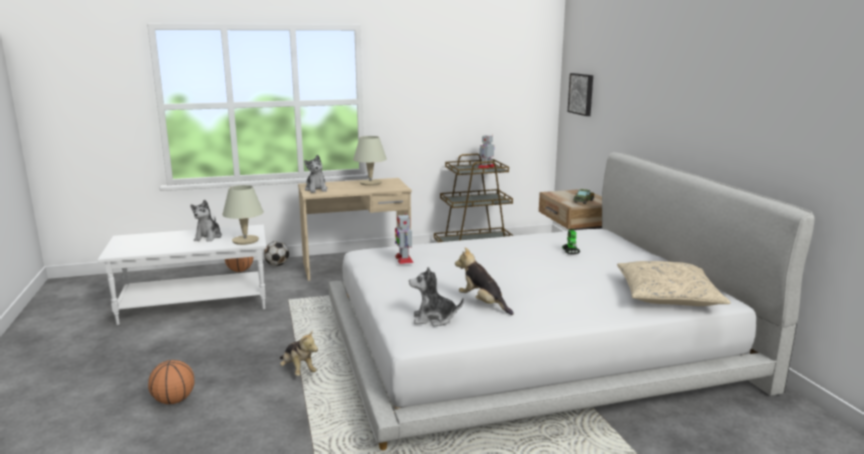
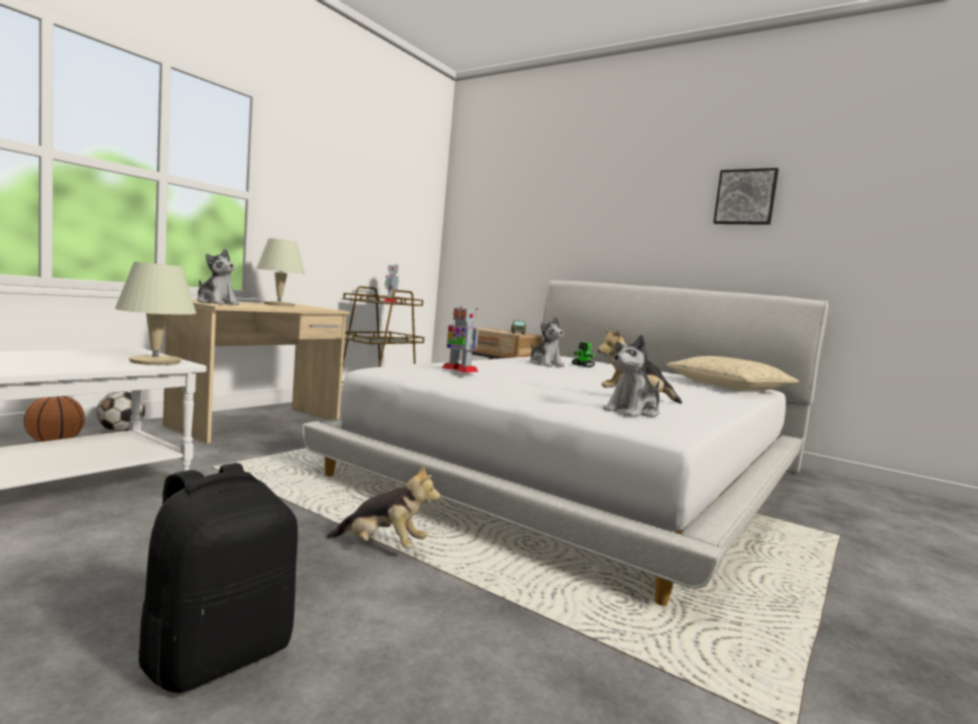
camera: 40 degrees left, 10 degrees down
(174, 400) = (218, 655): basketball -> black backpack
(208, 237) = (63, 358): plush toy -> plush toy (545, 364)
(582, 94) = (481, 231): picture -> picture (745, 197)

